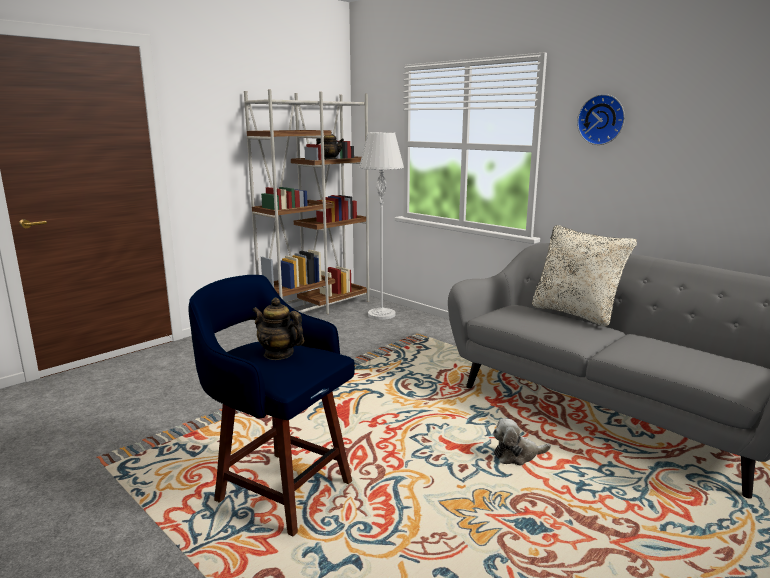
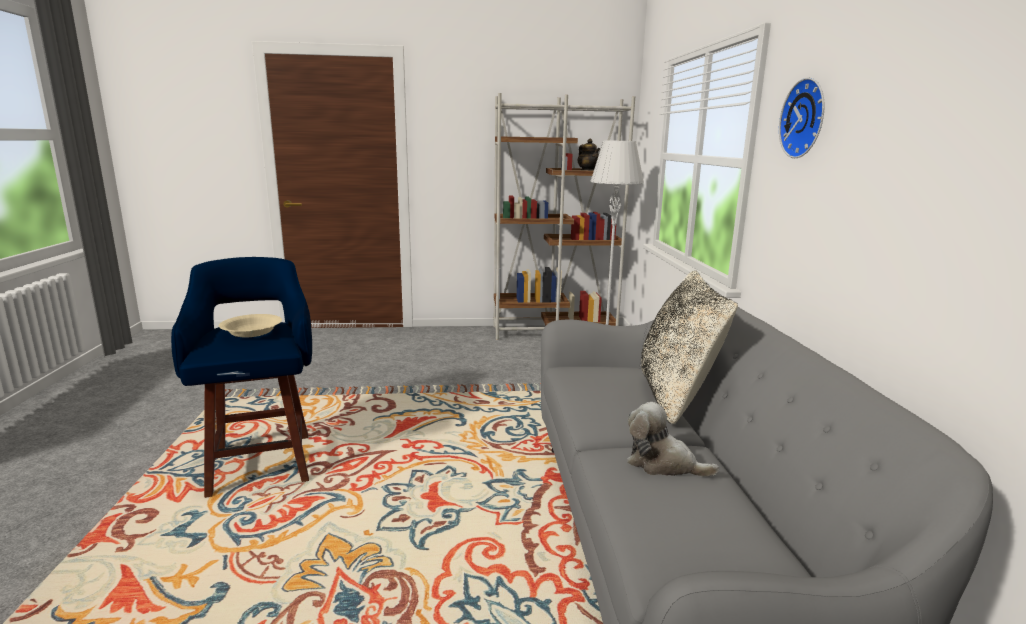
camera: 40 degrees right, 0 degrees up
(278, 354) = (251, 333): teapot -> beige bowl
(517, 455) = (469, 536): plush toy -> plush toy (663, 464)

